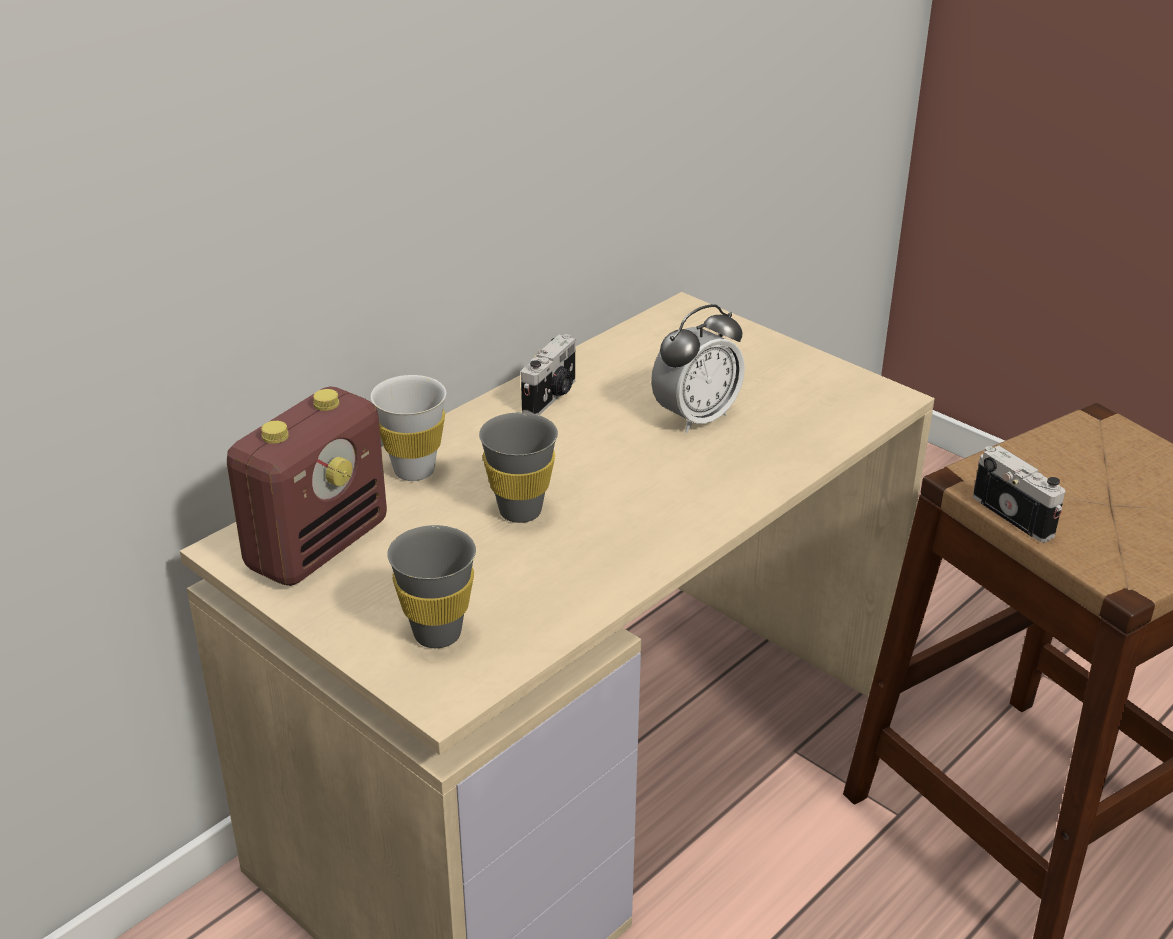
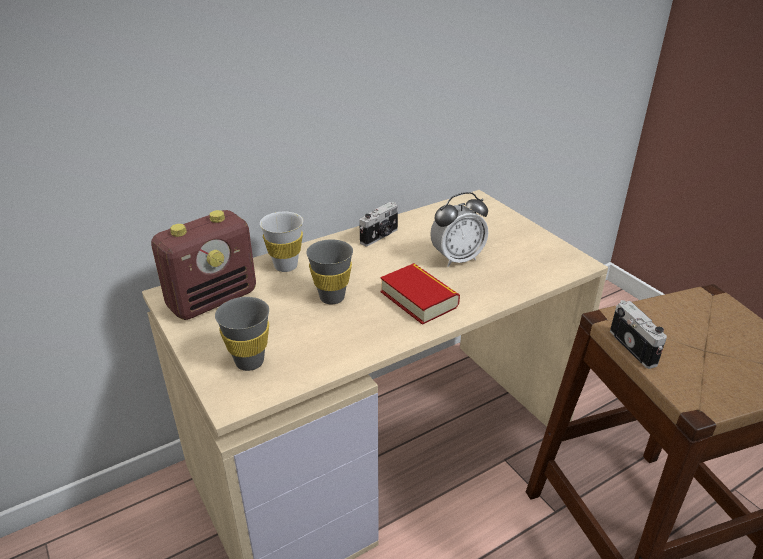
camera: 15 degrees right, 0 degrees up
(663, 492) = (419, 299): none -> book

